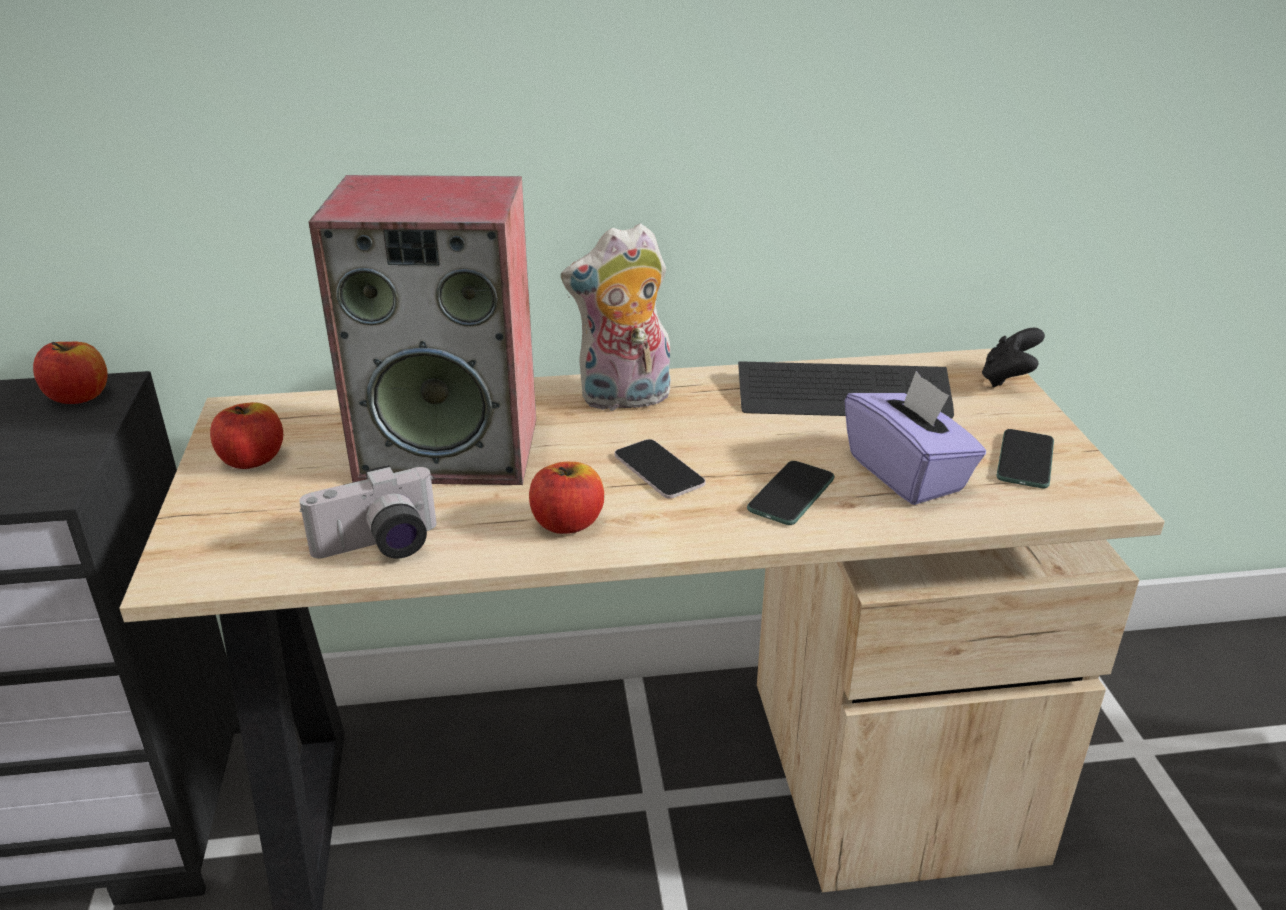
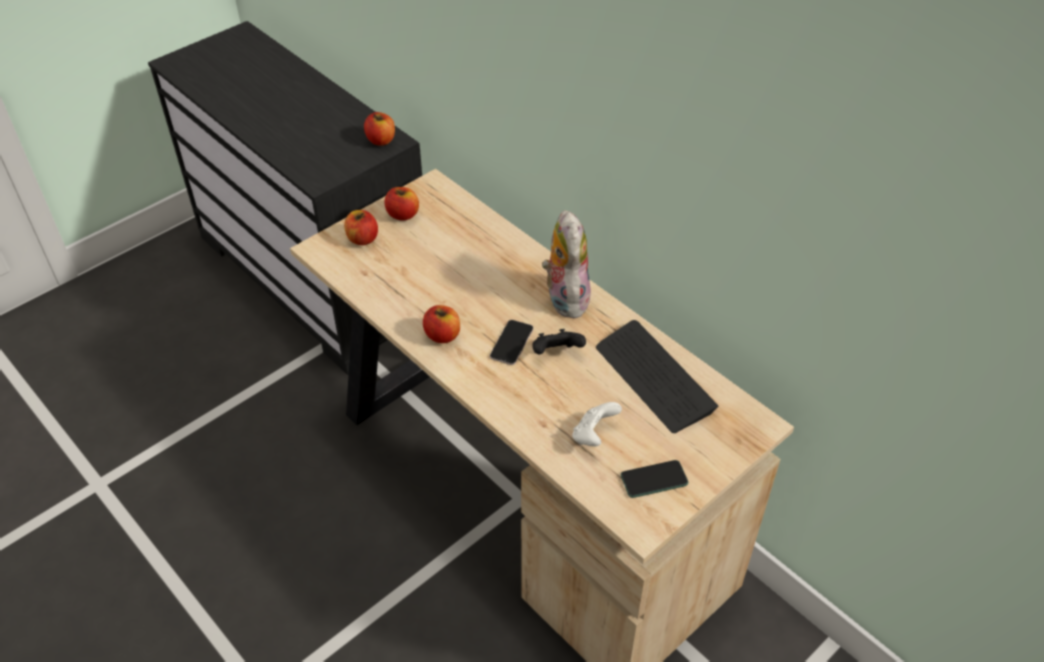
camera: 55 degrees right, 15 degrees up
(237, 518) = (362, 239): none -> apple
(379, 548) = (377, 290): camera -> none
(452, 448) = (466, 266): speaker -> none
(624, 399) = (564, 298): plush toy -> plush toy turned 45 degrees clockwise
(791, 494) = (533, 399): phone -> none
(907, 473) = (593, 435): purple tissue box -> white game controller
(1008, 379) = (748, 442): black game controller -> black game controller (556, 353)

